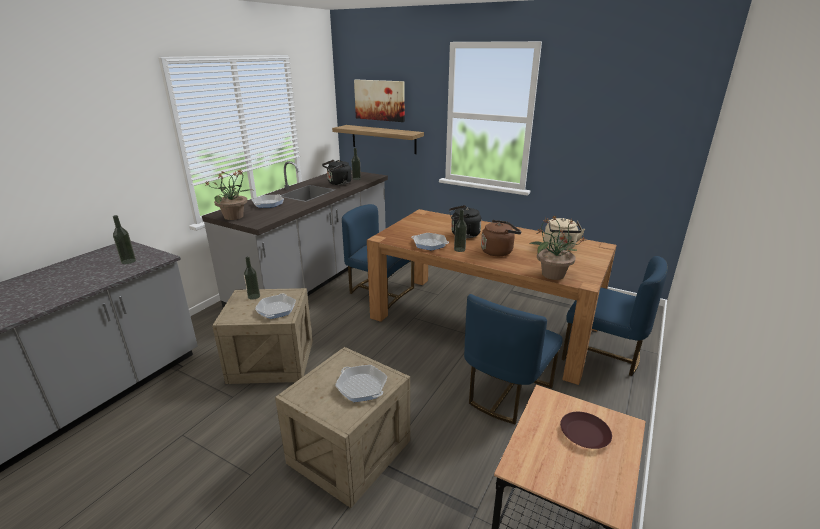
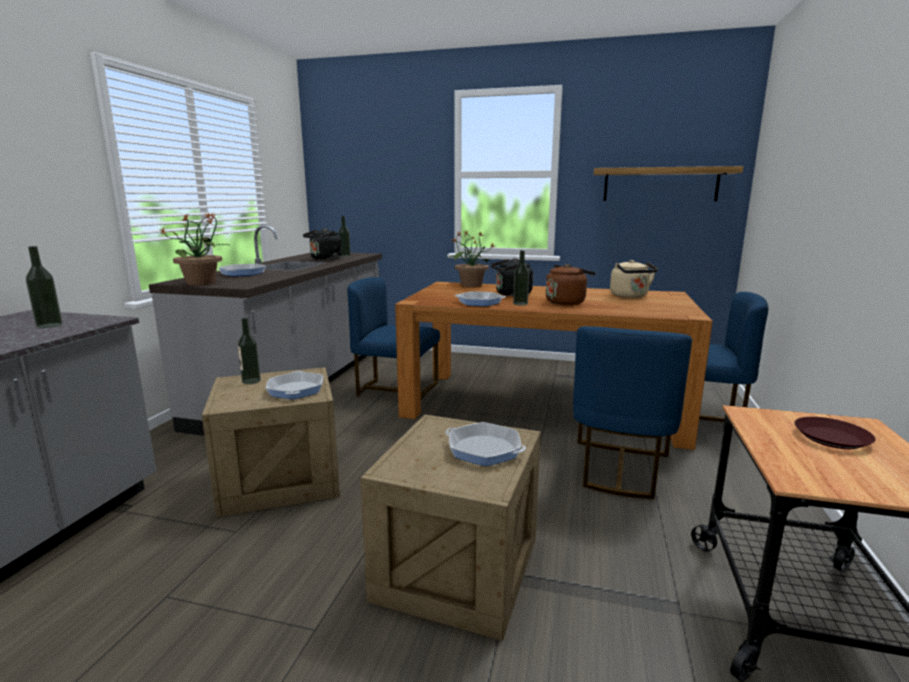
camera: 15 degrees left, 10 degrees down
(380, 100) = (365, 164): picture -> none
(383, 139) = (371, 212): shelf -> shelf (660, 185)
(552, 274) = (647, 313): potted plant -> potted plant (470, 285)

